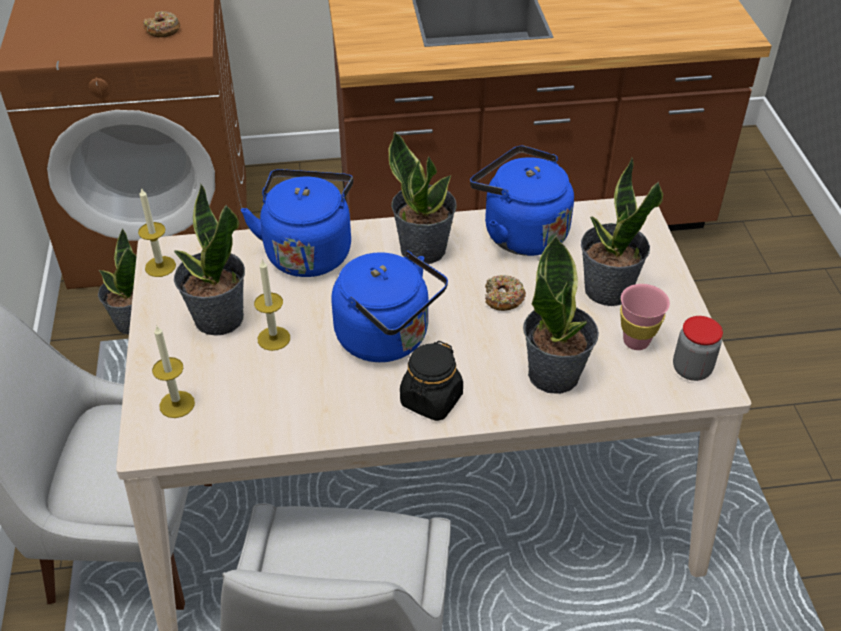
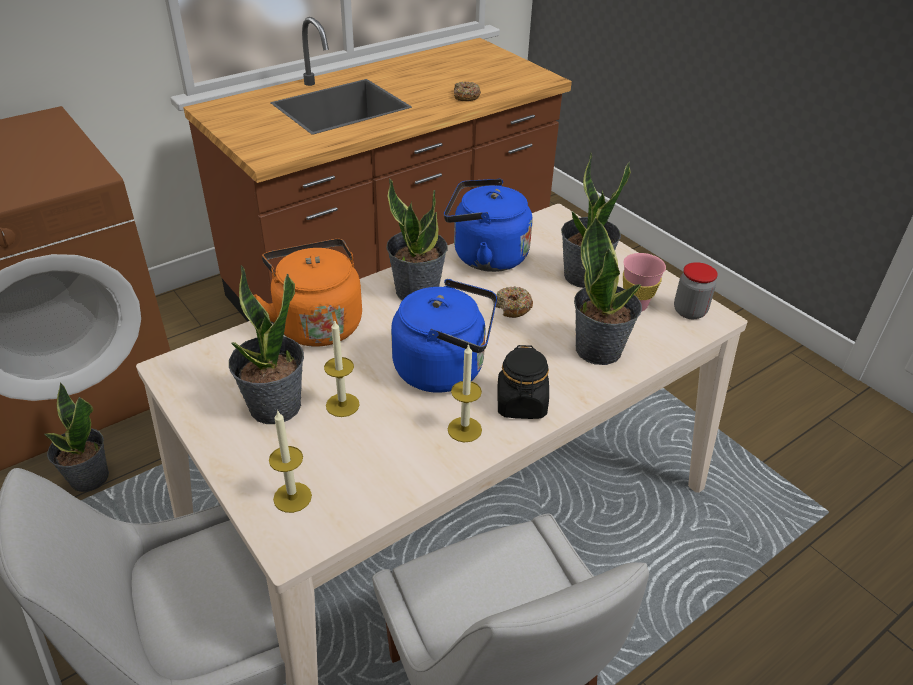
camera: 30 degrees left, 5 degrees down
(160, 266) = (178, 381): candle -> candle (464, 429)
(163, 30) = (52, 169): donut -> donut (466, 96)
(308, 251) = (317, 323): blue kettle -> orange kettle

